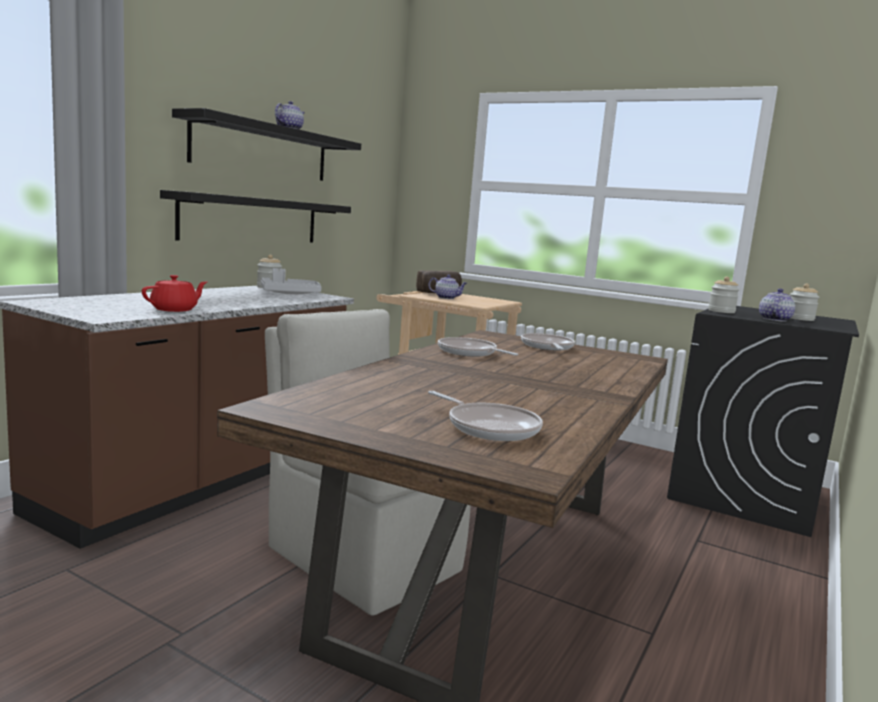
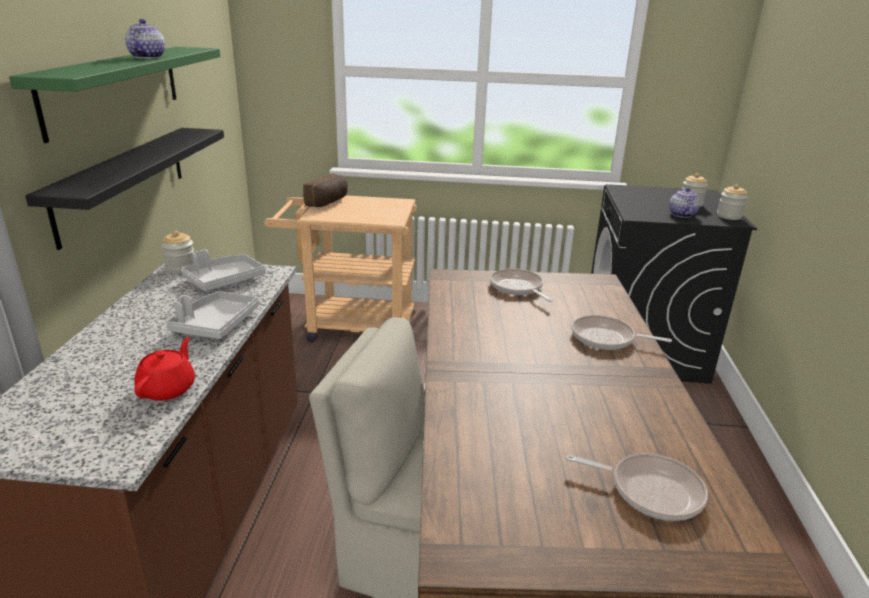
camera: 25 degrees left, 15 degrees up
(251, 302) = (215, 324): none -> grey tray
(262, 150) = (114, 88): black shelf -> green shelf
(447, 298) = (347, 213): teapot -> none
(469, 353) = (476, 329): frying pan -> frying pan (606, 338)
(721, 311) = (633, 208): jar -> jar (729, 216)

